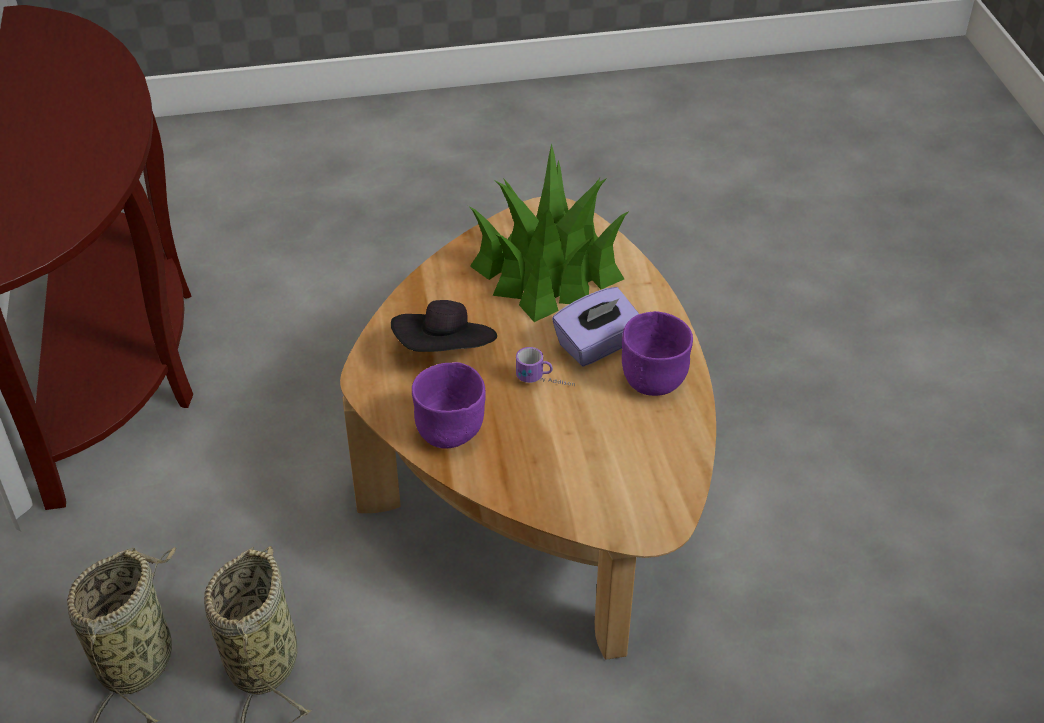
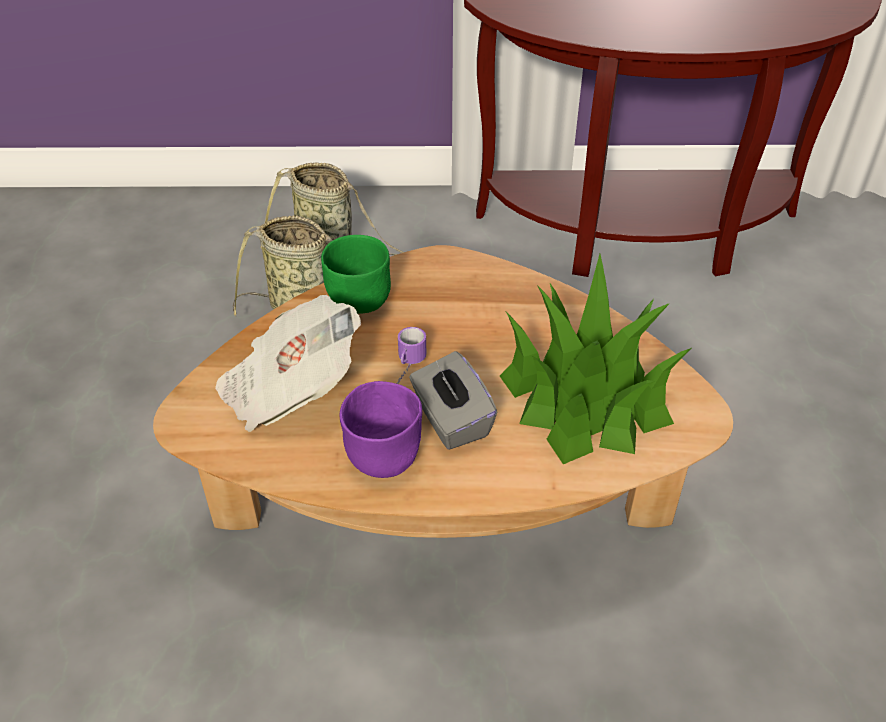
camera: 100 degrees right, 0 degrees up
(446, 352) = (467, 309): black hat -> none
(452, 432) = (359, 303): purple bowl -> green bowl
(590, 459) = (289, 389): none -> newspaper
(597, 345) = (451, 420): purple tissue box -> grey tissue box

